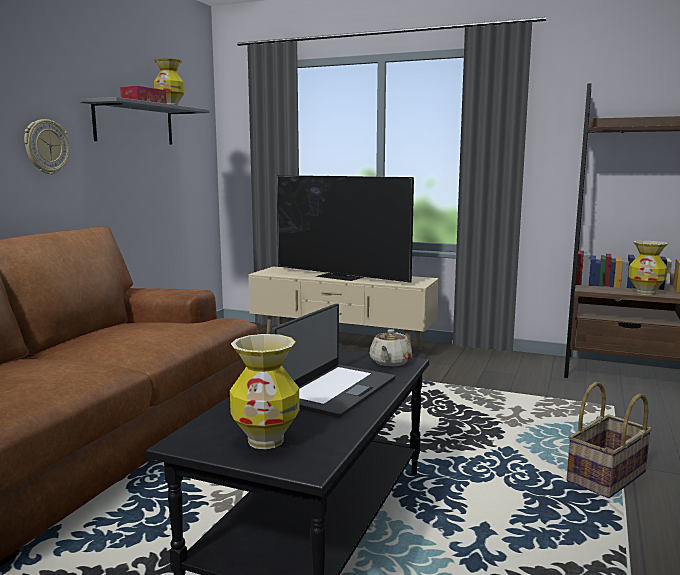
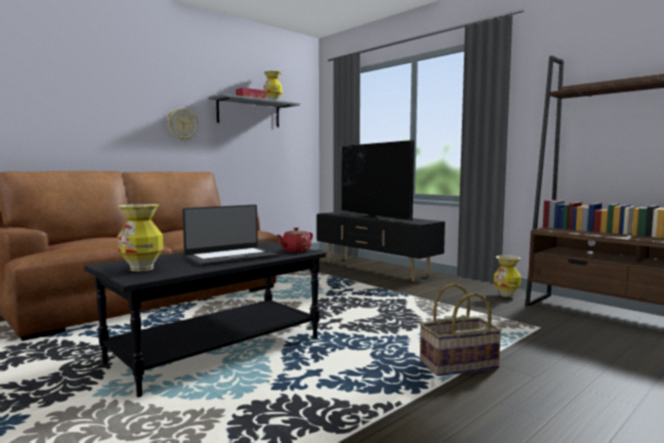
camera: 25 degrees right, 5 degrees down
(342, 346) = (375, 269): beige tv stand -> black tv stand
(390, 362) = (295, 251): beige teapot -> red teapot
(645, 293) = (595, 234): vase -> vase (506, 295)

